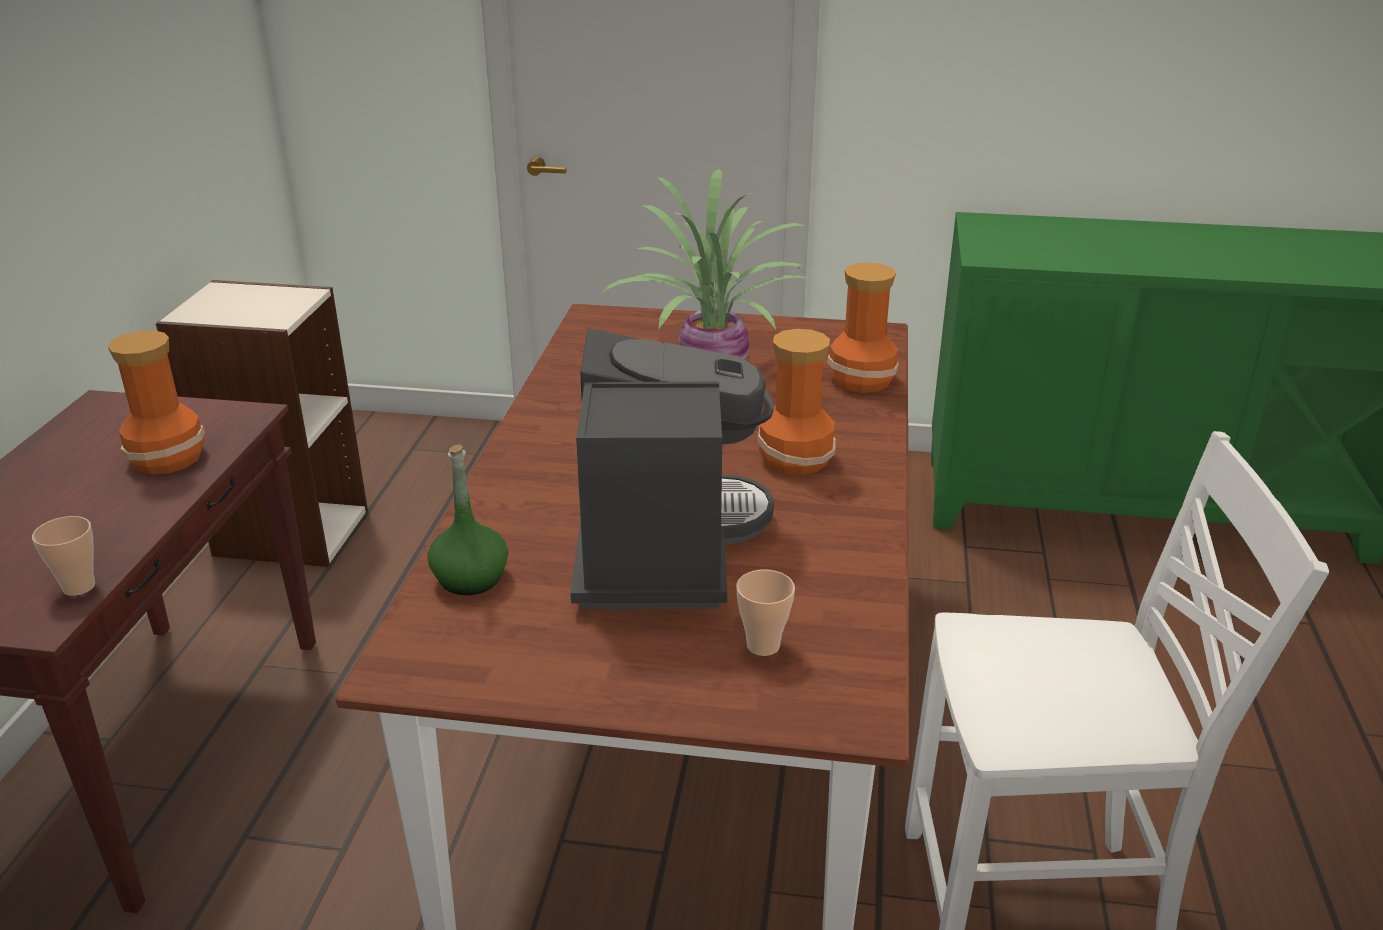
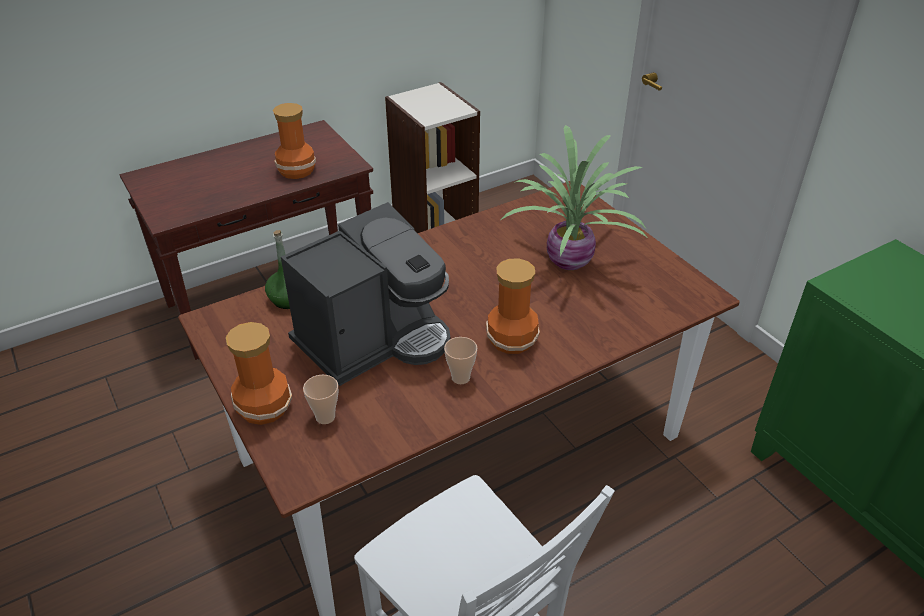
camera: 50 degrees right, 10 degrees up
(79, 587) = (193, 212): cup -> cup (460, 378)
(860, 380) = (634, 318): vase -> vase (262, 406)

